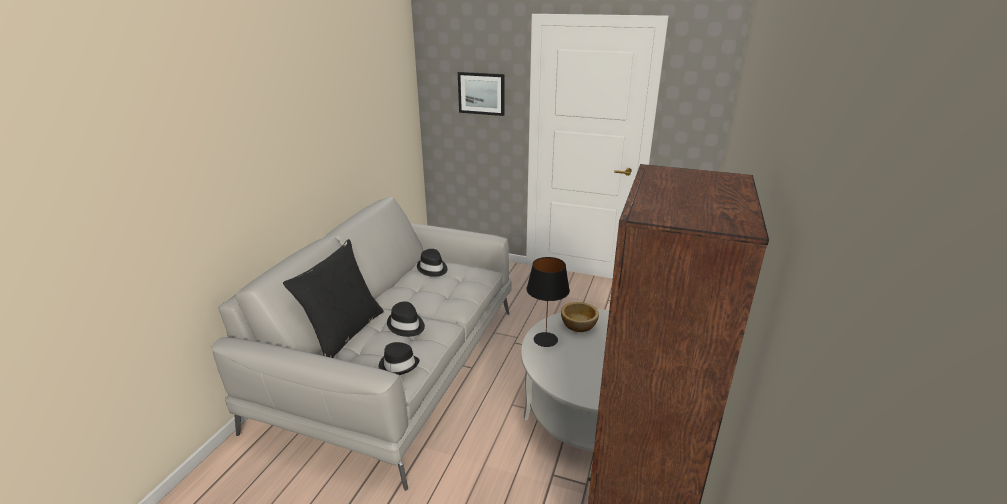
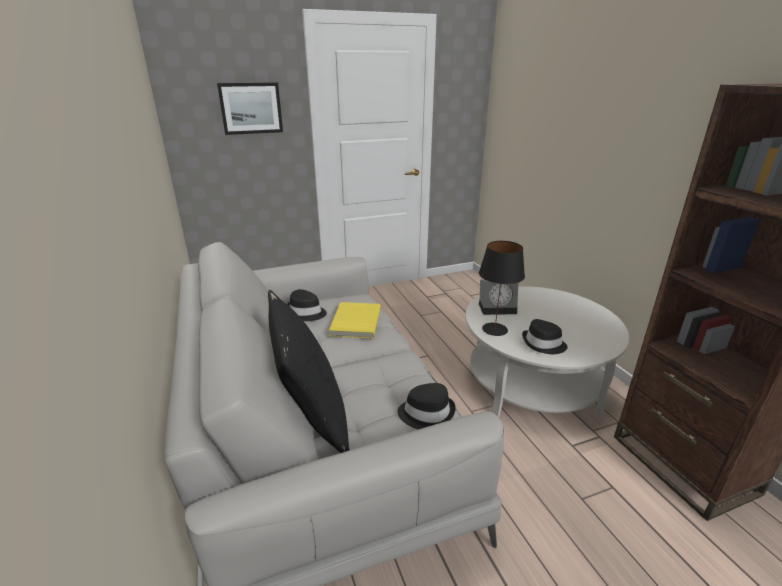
camera: 40 degrees left, 0 degrees up
(406, 325) = (369, 374): black hat -> black hat (543, 344)
(451, 288) = (355, 322): none -> yellow book
(579, 325) = (498, 308): bowl -> alarm clock

